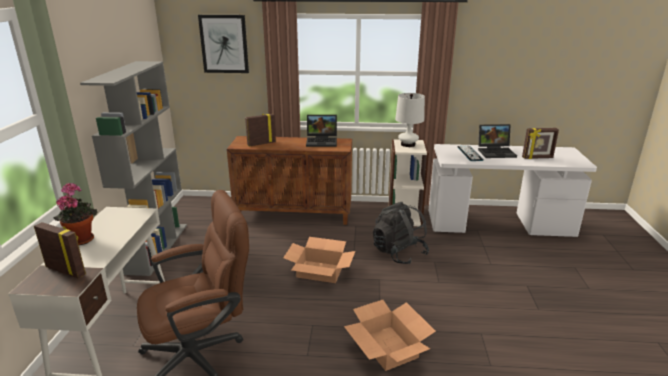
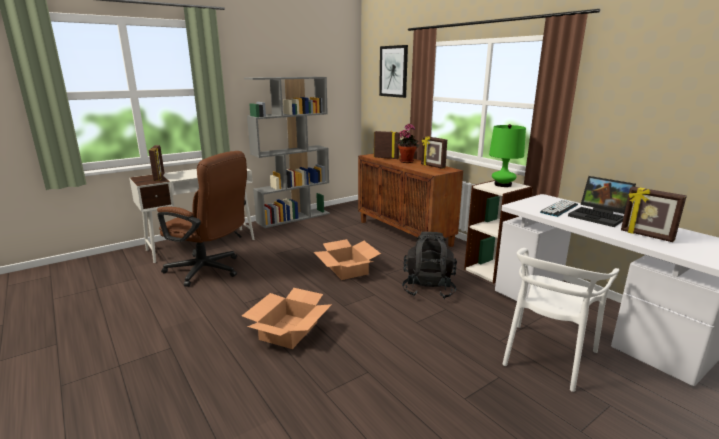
camera: 50 degrees right, 5 degrees down
(82, 239) = (195, 170): potted plant -> potted plant (407, 161)
(322, 141) = (432, 166): laptop -> picture frame
(408, 144) = (503, 185): white table lamp -> green table lamp
(519, 258) = (546, 355): none -> white chair

